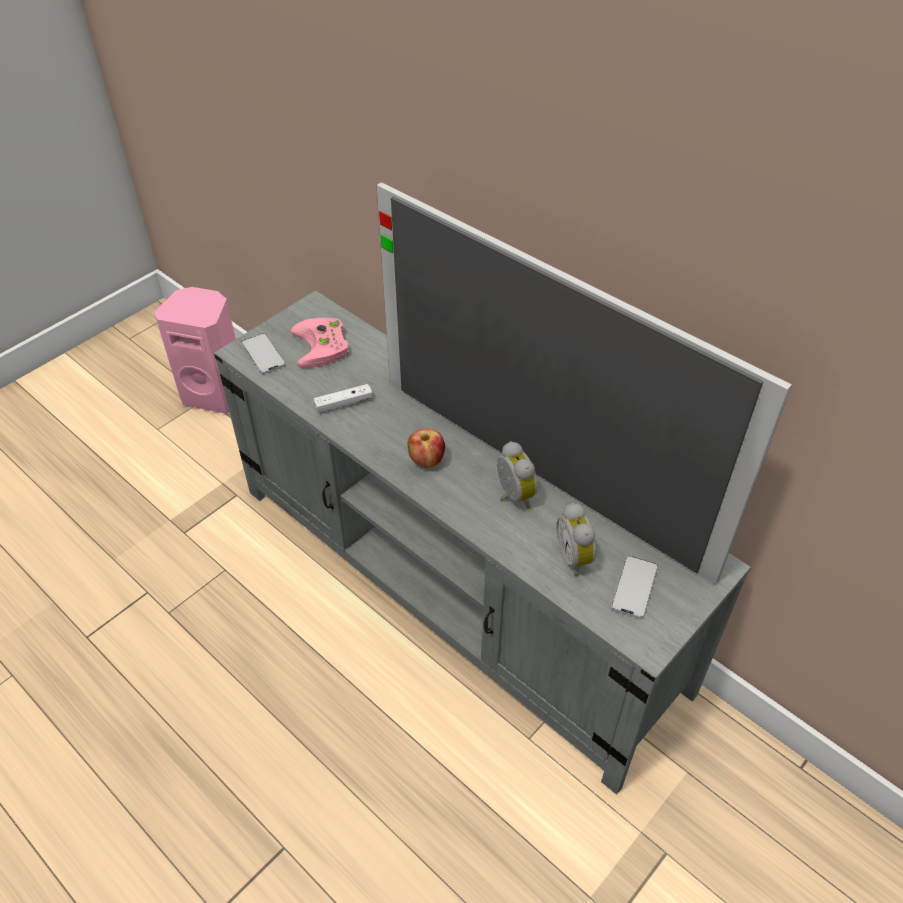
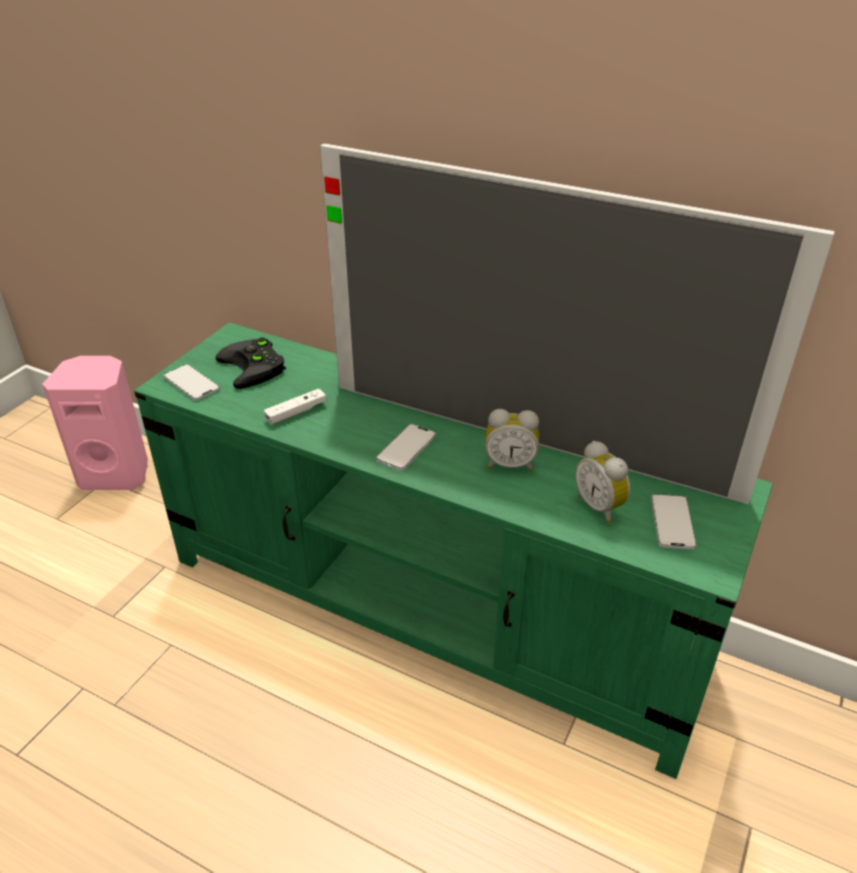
camera: 15 degrees left, 10 degrees down
(323, 347) = (255, 367): pink game controller -> black game controller
(426, 460) = (406, 448): apple -> phone
(455, 587) = (432, 609): grey tv stand -> green tv stand
(512, 496) = (510, 464): alarm clock -> alarm clock turned 135 degrees clockwise

